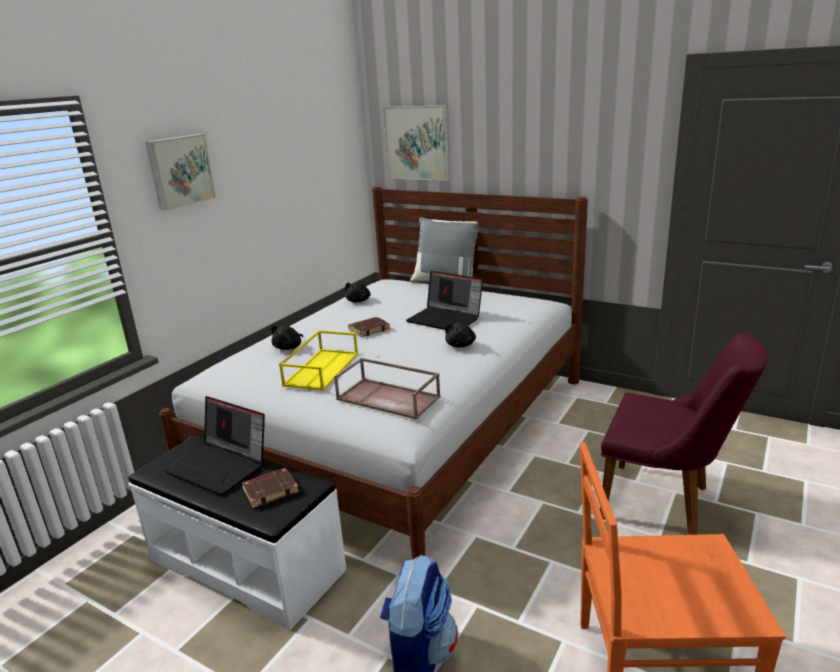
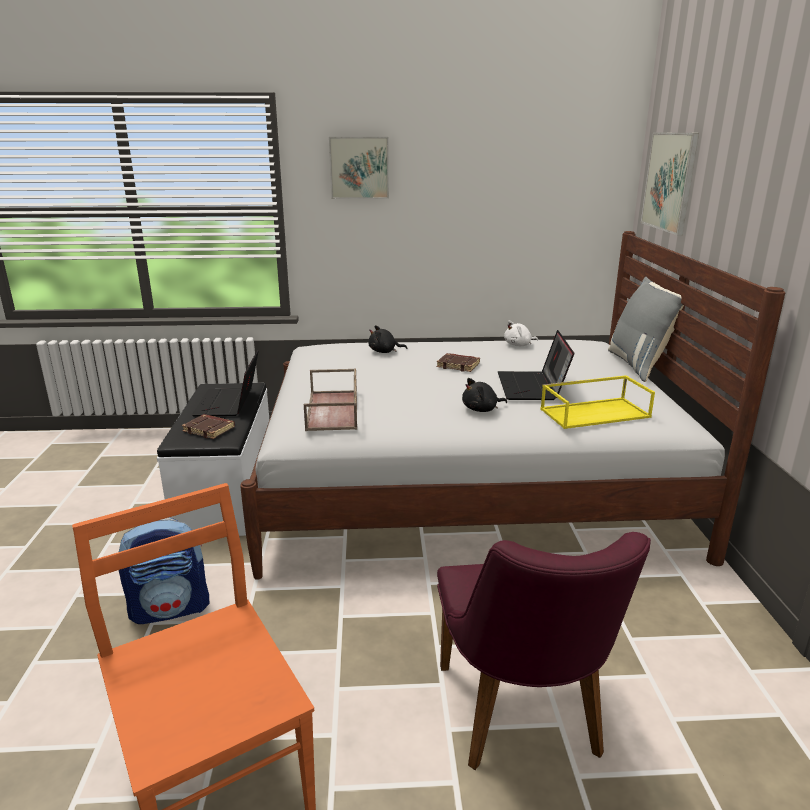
camera: 55 degrees right, 0 degrees up
(321, 368) = (358, 372): yellow tray -> yellow tray (595, 412)
(358, 301) = (519, 345): black plush toy -> white plush toy

